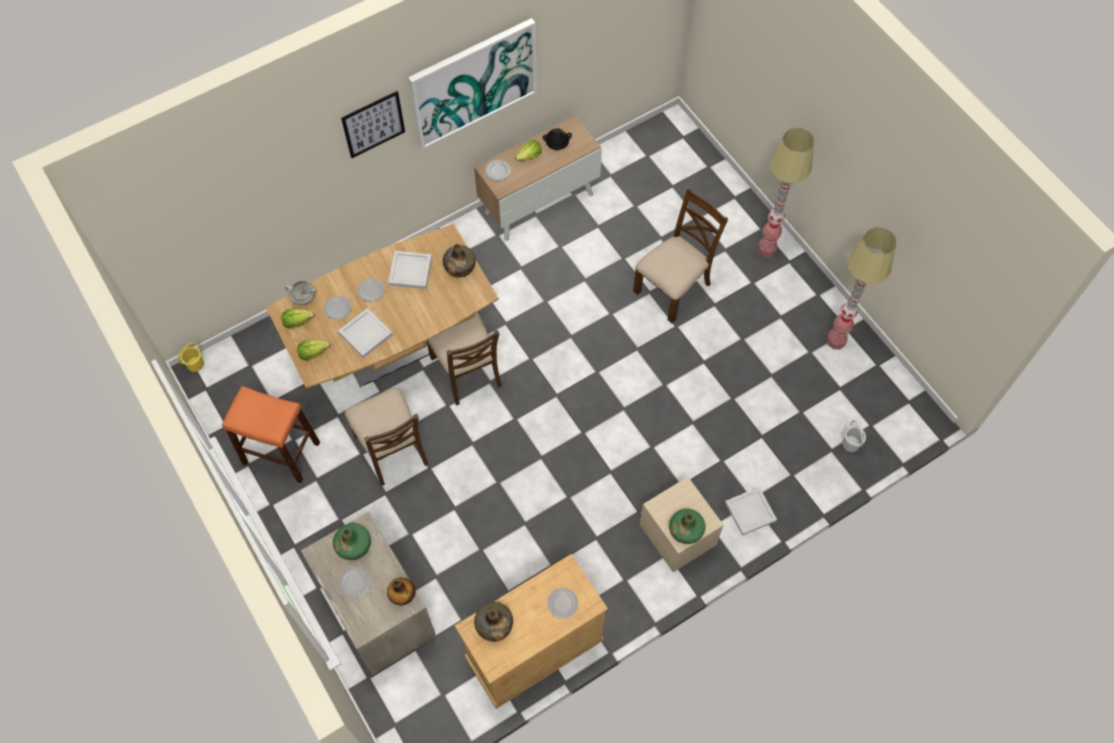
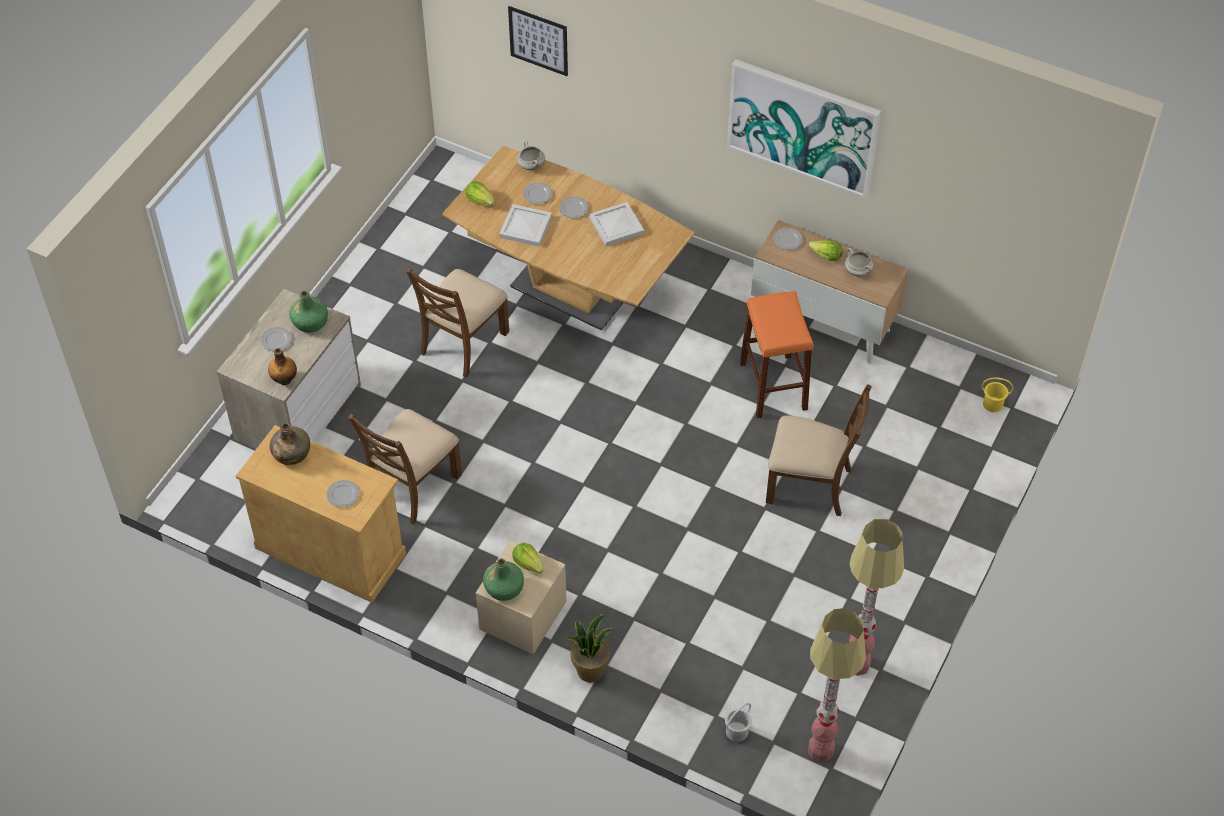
camera: 60 degrees right, 10 degrees down
(195, 364) = (450, 159): yellow bucket -> yellow bucket (992, 404)
(281, 453) = (404, 265): orange stool -> orange stool (773, 386)
(297, 321) = (504, 174): lettuce -> lettuce (529, 563)
(373, 124) = (689, 77): picture -> picture (538, 40)
(459, 267) = (648, 259): green bottle -> none
(467, 371) = (585, 359): brown chair -> brown chair (412, 485)
(557, 145) = (858, 271): black cooking pot -> white cooking pot
(750, 512) = (590, 670): white tray -> potted plant
(766, 249) = (926, 548): floor lamp -> floor lamp (820, 750)

